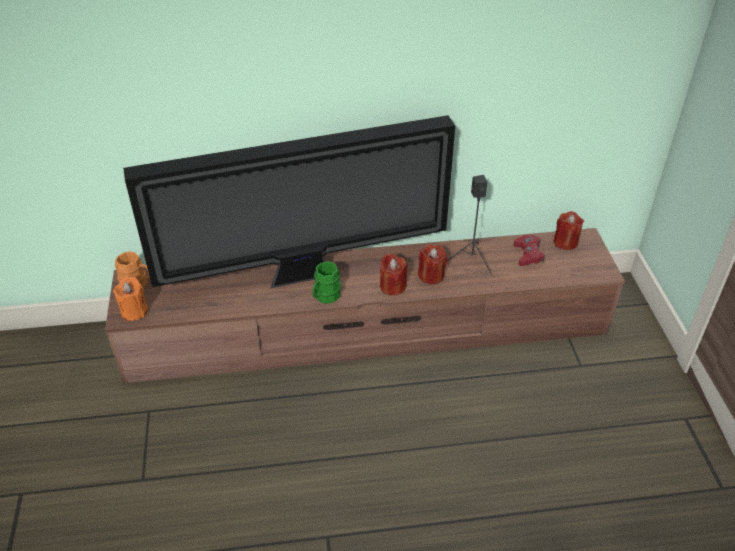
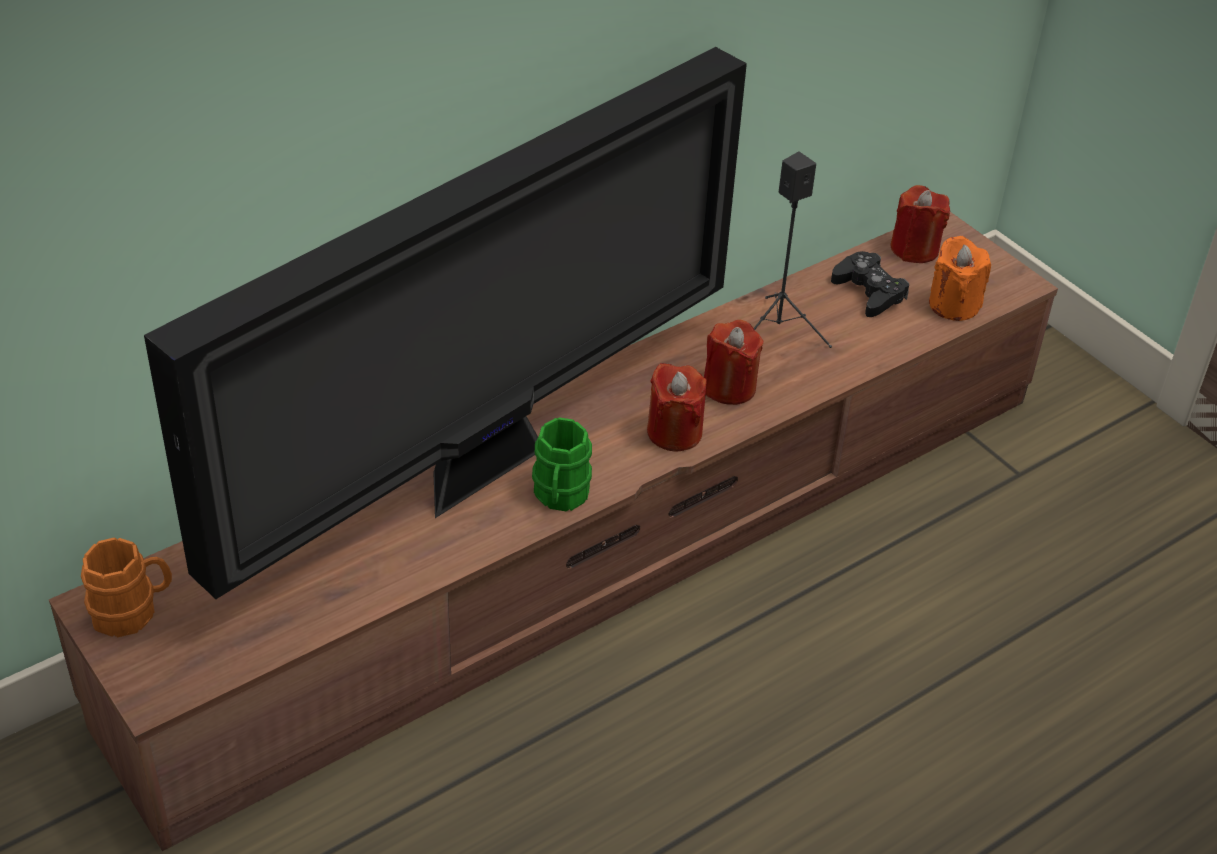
camera: 30 degrees left, 0 degrees up
(134, 311) = (173, 671): orange candle -> orange candle (953, 305)
(528, 254) = (869, 292): red game controller -> black game controller

